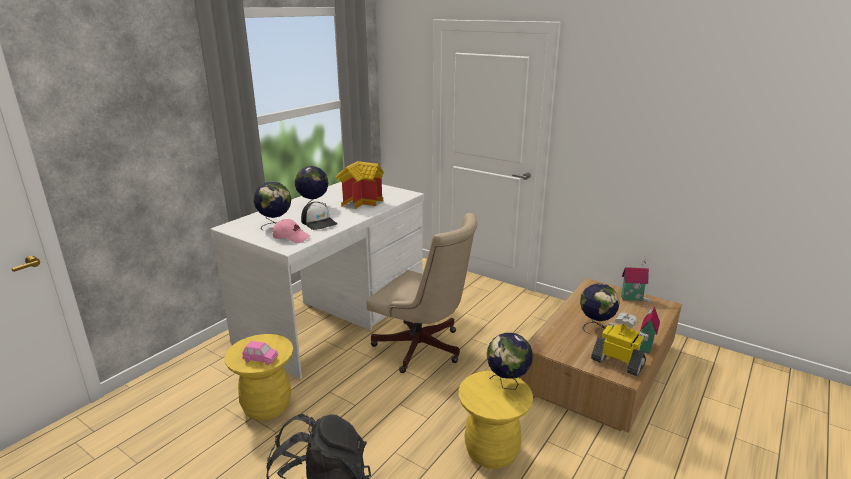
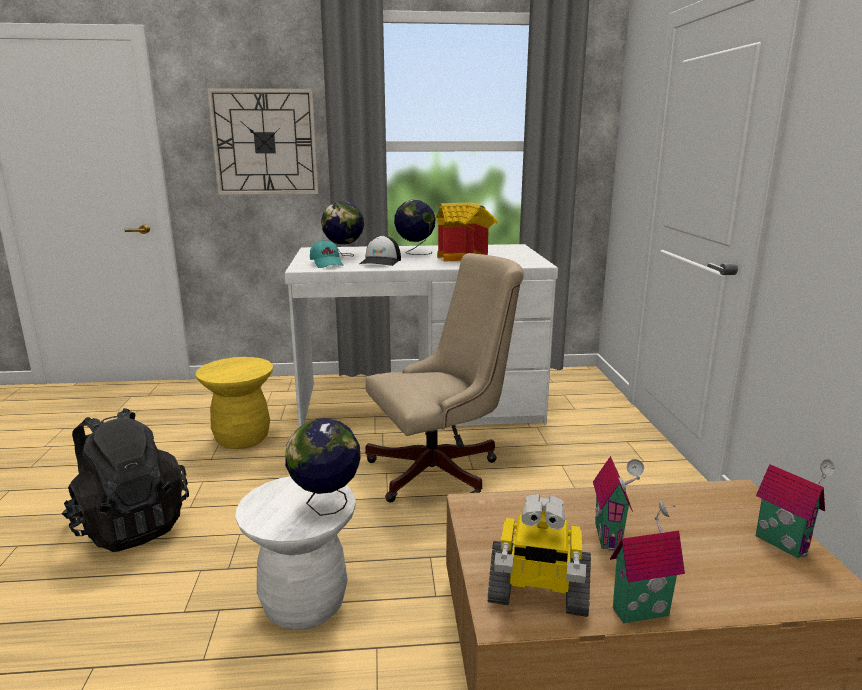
camera: 50 degrees right, 5 degrees down
(148, 139) = (265, 142): none -> wall clock
(261, 359) = (223, 373): pink toy car -> none
(291, 237) = (327, 264): pink cap -> turquoise cap
(423, 349) = (442, 471): beige office chair -> beige office chair turned 105 degrees counterclockwise
(491, 452) = (304, 604): yellow stool -> white stool
(595, 327) = (611, 536): globe -> toy house
(618, 362) = (537, 594): toy robot -> toy robot turned 105 degrees clockwise

